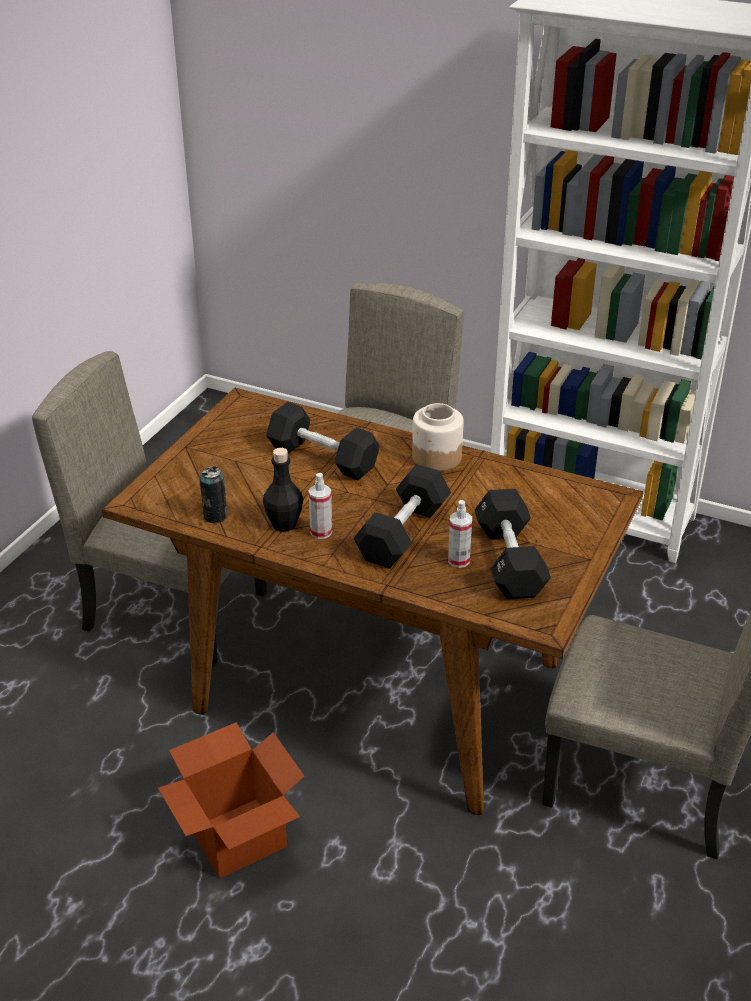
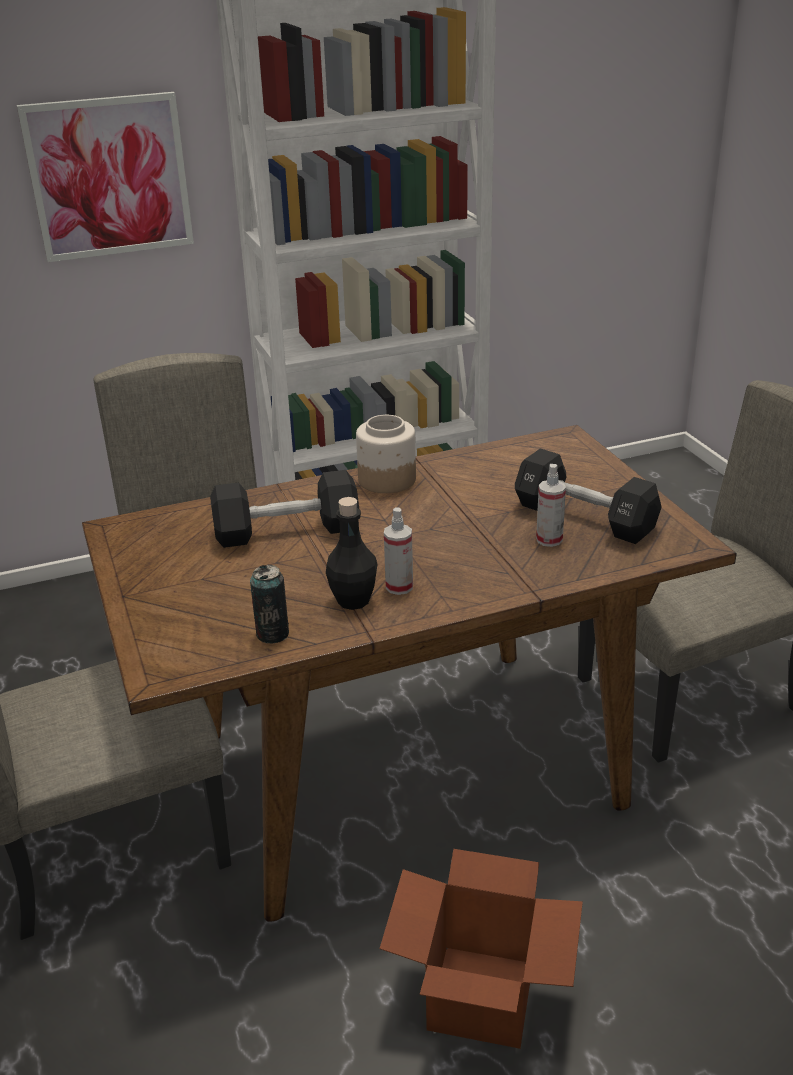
camera: 45 degrees left, 5 degrees down
(403, 533) = (468, 546): black dumbbell -> none
(441, 128) = (109, 177): none -> picture

